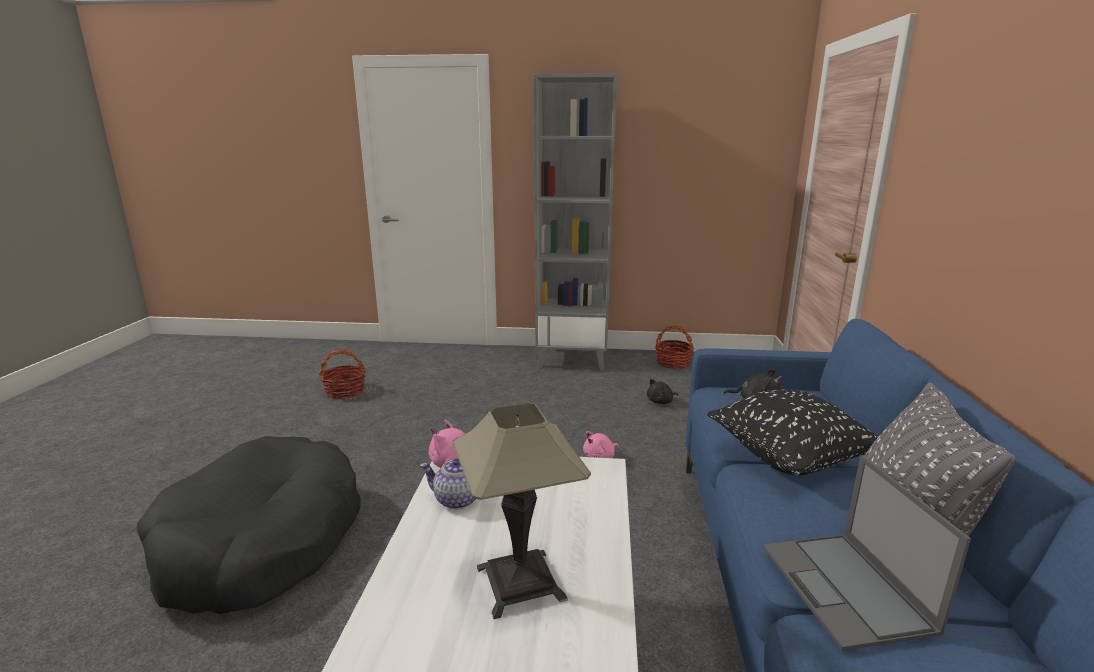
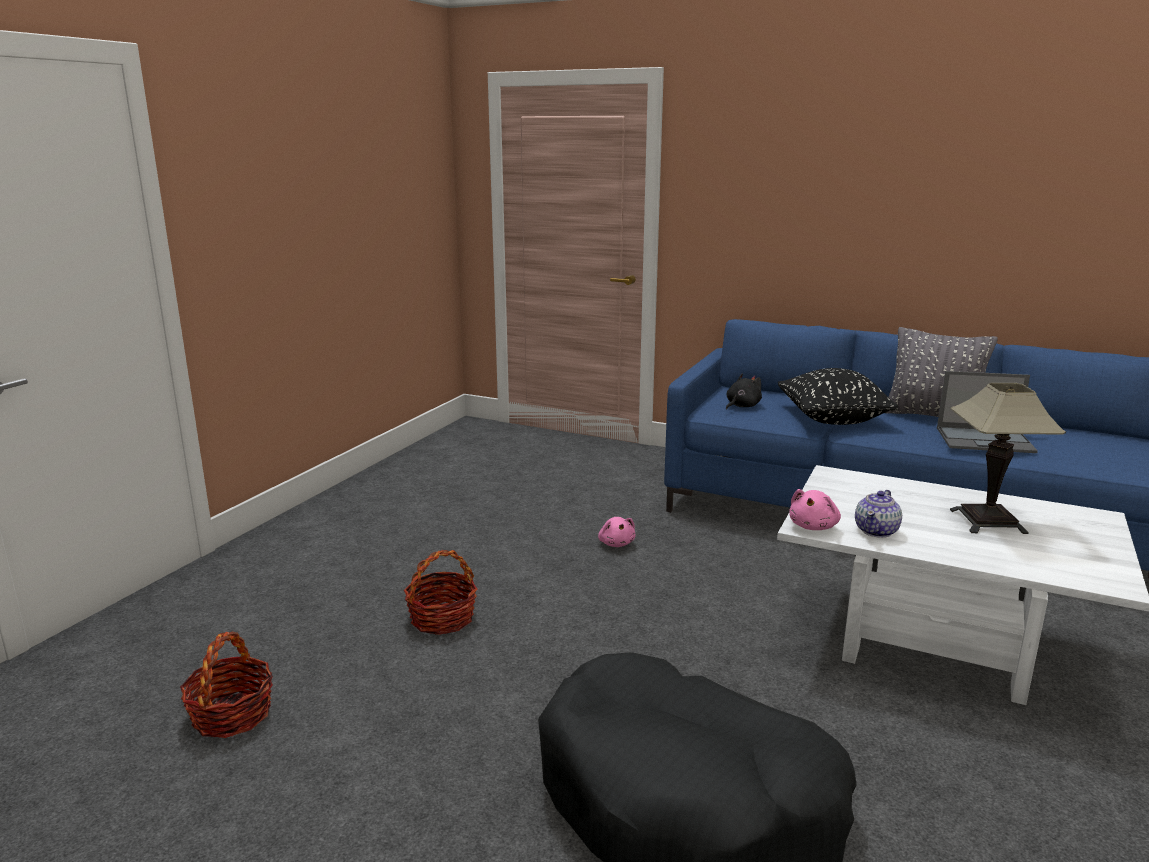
camera: 70 degrees left, 0 degrees up
(573, 359) = (347, 507): grey bookcase -> none
(661, 402) = (522, 488): black plush toy -> none
(673, 363) = (432, 460): basket -> basket (442, 619)

